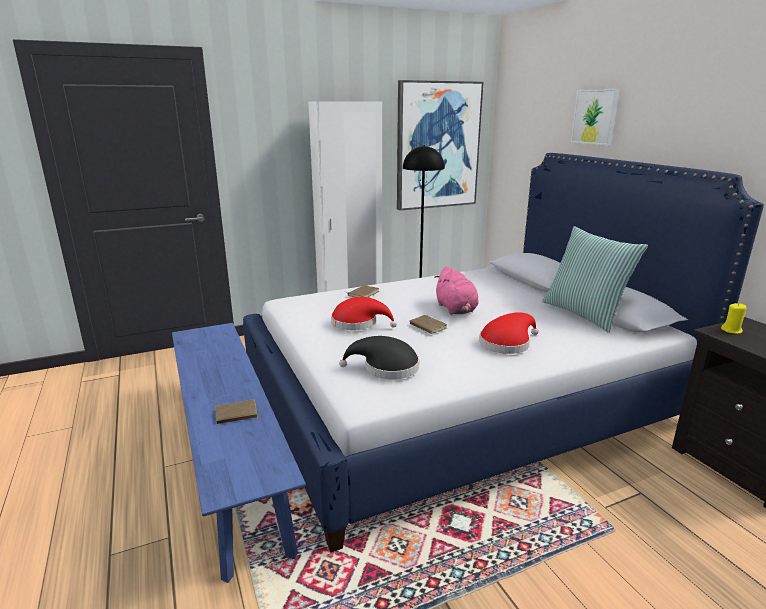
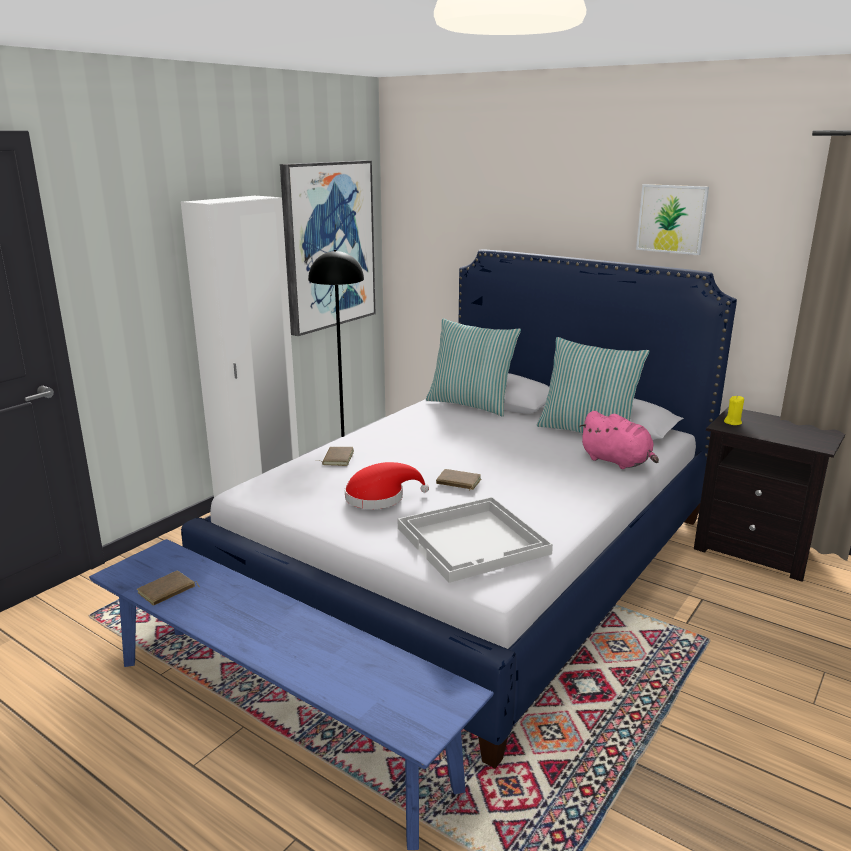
camera: 30 degrees left, 0 degrees up
(236, 415) = (328, 651): brown book -> brown book (167, 591)
(386, 368) = (474, 541): black hat -> white tray
(456, 309) = (464, 455): pink plush toy -> pink plush toy (617, 461)
(507, 278) = (471, 404): none -> pillow
(507, 343) = (555, 481): red hat -> none
(594, 117) = (532, 208): picture -> picture (671, 219)

